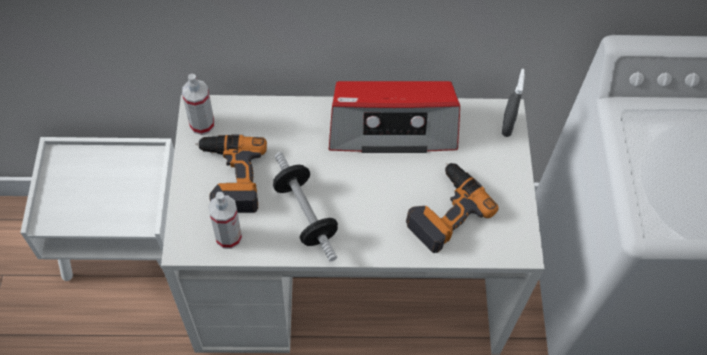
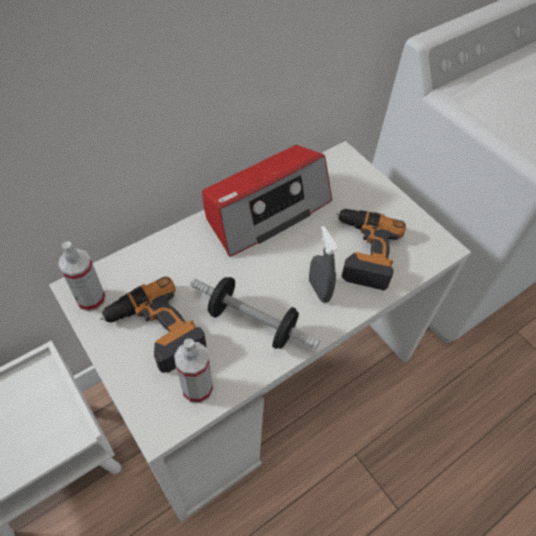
camera: 35 degrees left, 5 degrees down
(507, 125) = (351, 164): grey spray bottle -> grey spray bottle (319, 290)

